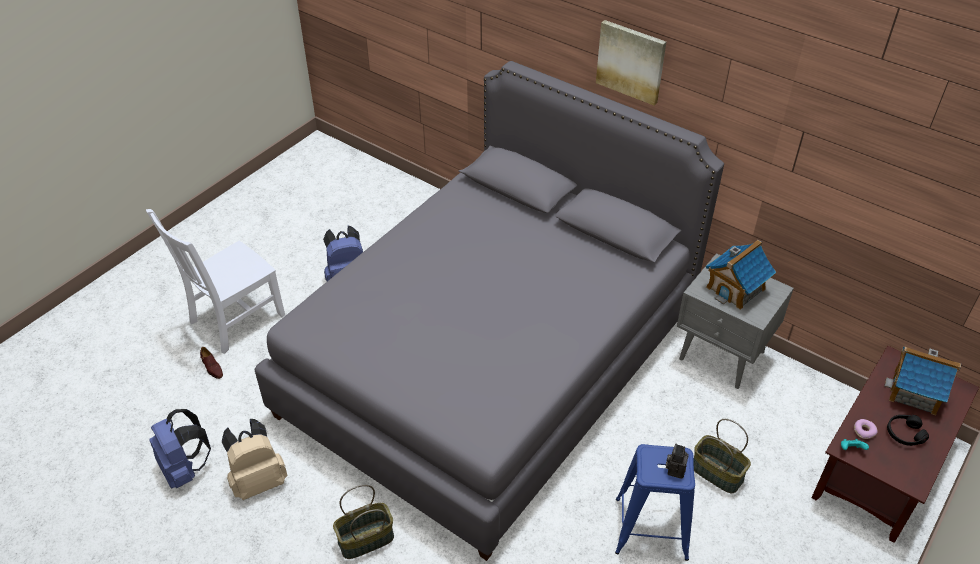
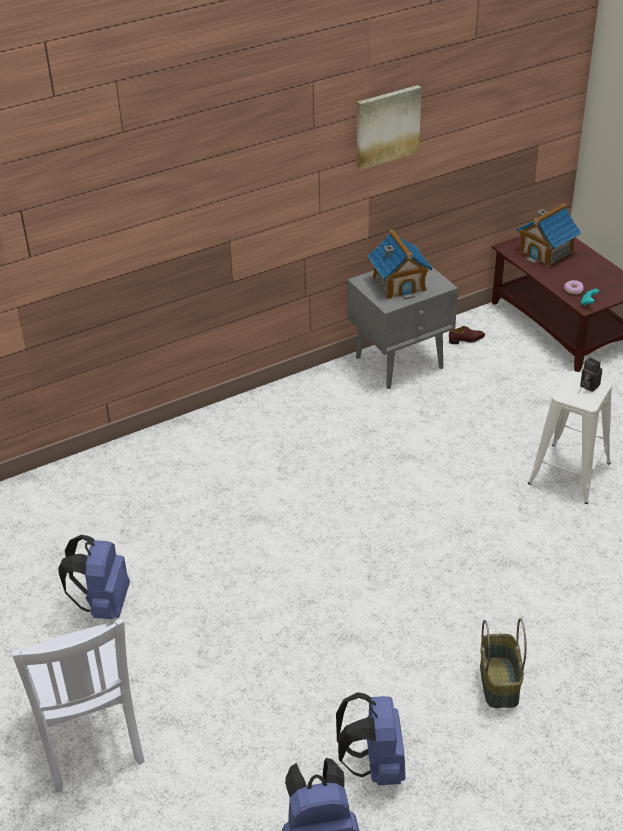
camera: 65 degrees left, 5 degrees down
(212, 367) = (161, 780): brown shoe -> brown shoe (466, 339)
(258, 481) = (375, 765): beige backpack -> blue backpack
(490, 363) = (314, 518): grey bed -> none
(631, 61) = (219, 147): picture -> picture (387, 126)
(651, 528) = (569, 473): blue stool -> white stool
(718, 473) = (528, 413): basket -> none
(904, 433) = (584, 273): black headphones -> none

